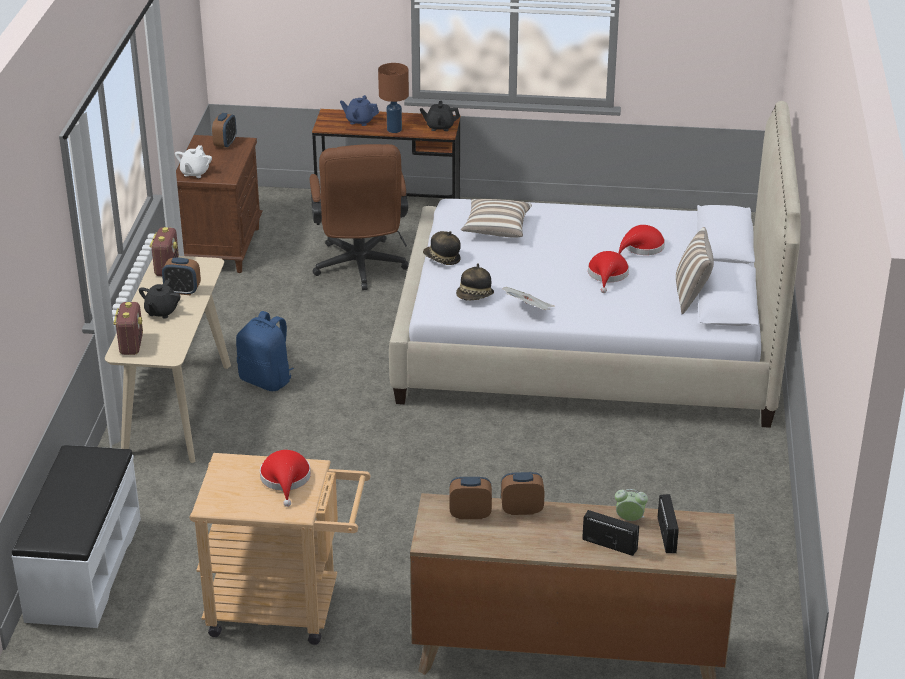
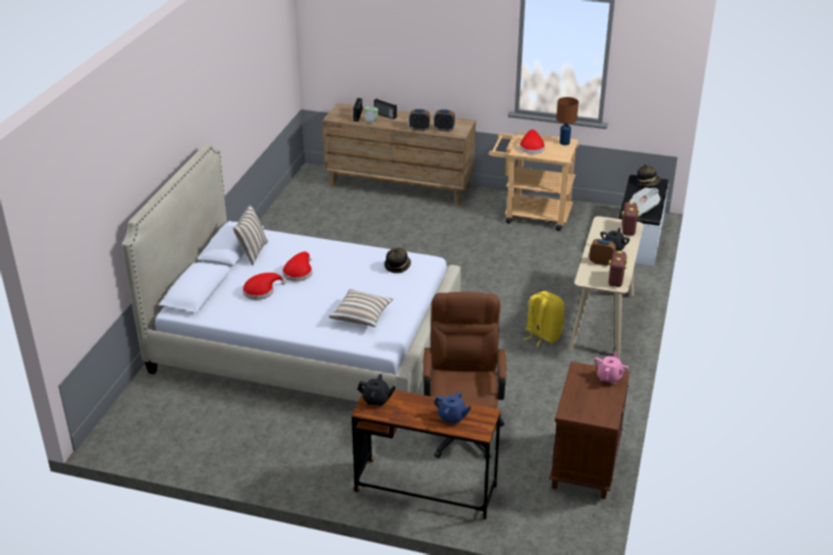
camera: 170 degrees left, 0 degrees up
(194, 173) = (609, 377): white teapot -> pink teapot
(225, 144) = (584, 411): alarm clock -> none
(267, 380) = (542, 335): blue backpack -> yellow backpack
(395, 129) = (420, 401): brown table lamp -> brown table lamp (564, 143)
(442, 259) = (411, 297): hat -> hat (647, 183)
(529, 311) = (365, 253): newspaper -> newspaper (641, 209)

